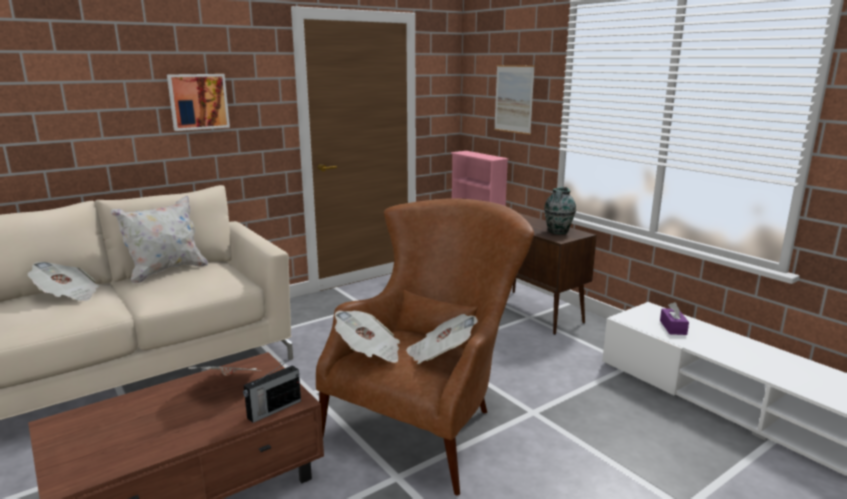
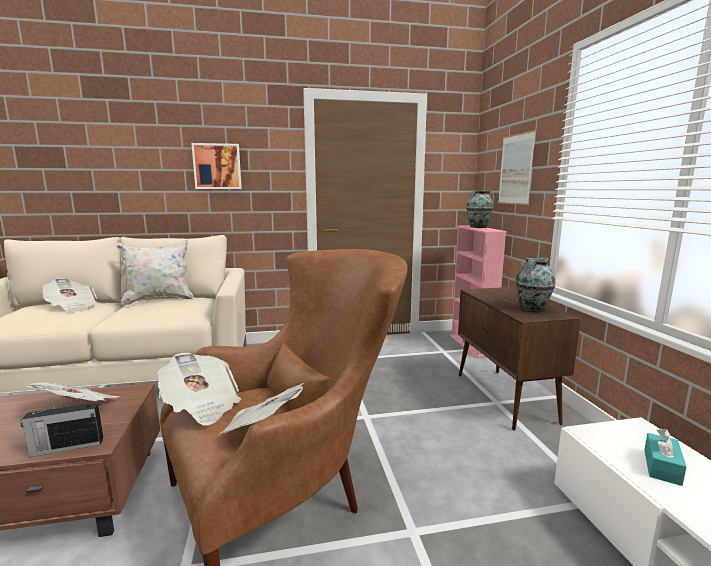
camera: 25 degrees right, 5 degrees down
(476, 154) = (477, 227): none -> vase
(673, 327) = (662, 467): purple tissue box -> turquoise tissue box

